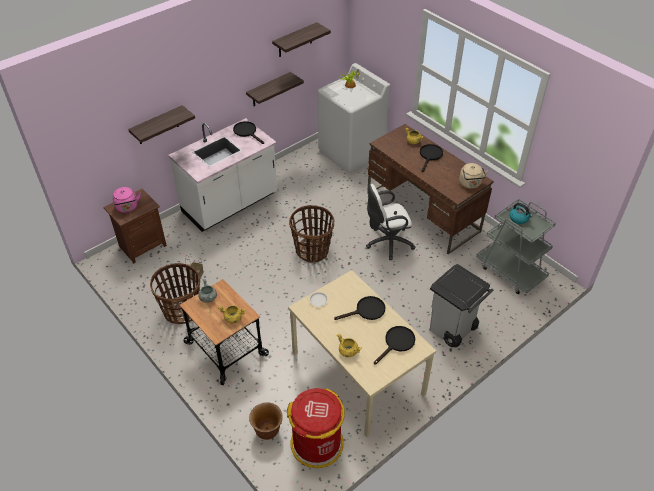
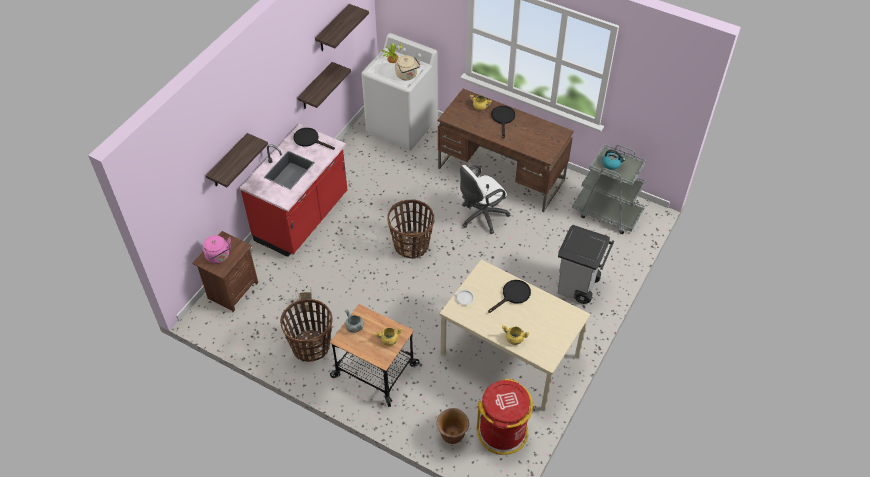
camera: 20 degrees left, 5 degrees up
(230, 204) = (302, 218): white counter -> red counter
(397, 343) = (554, 318): black frying pan -> none
(470, 184) = (554, 140): beige kettle -> beige kettle (407, 76)

